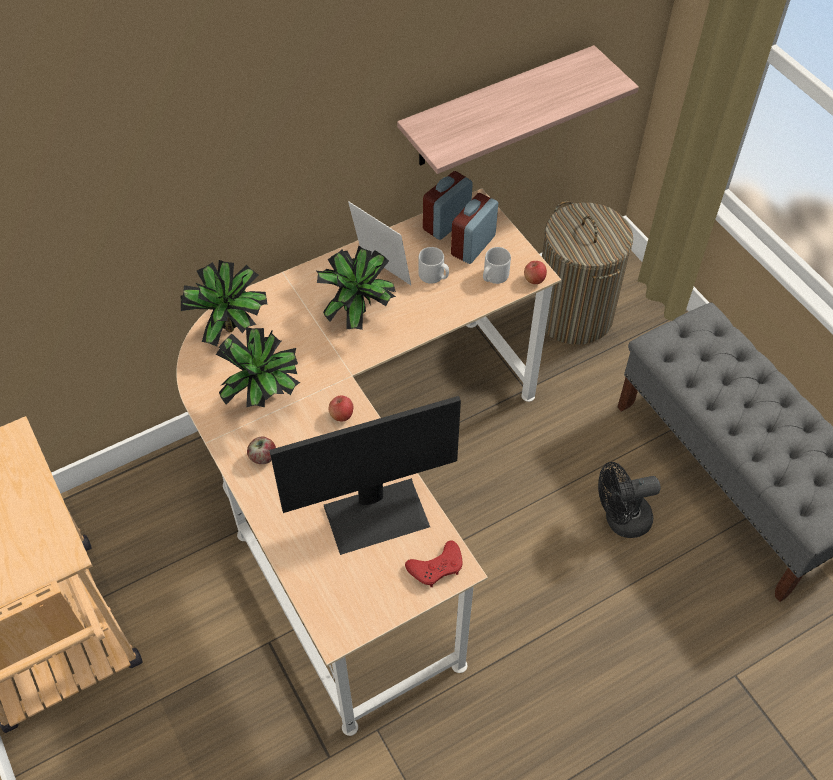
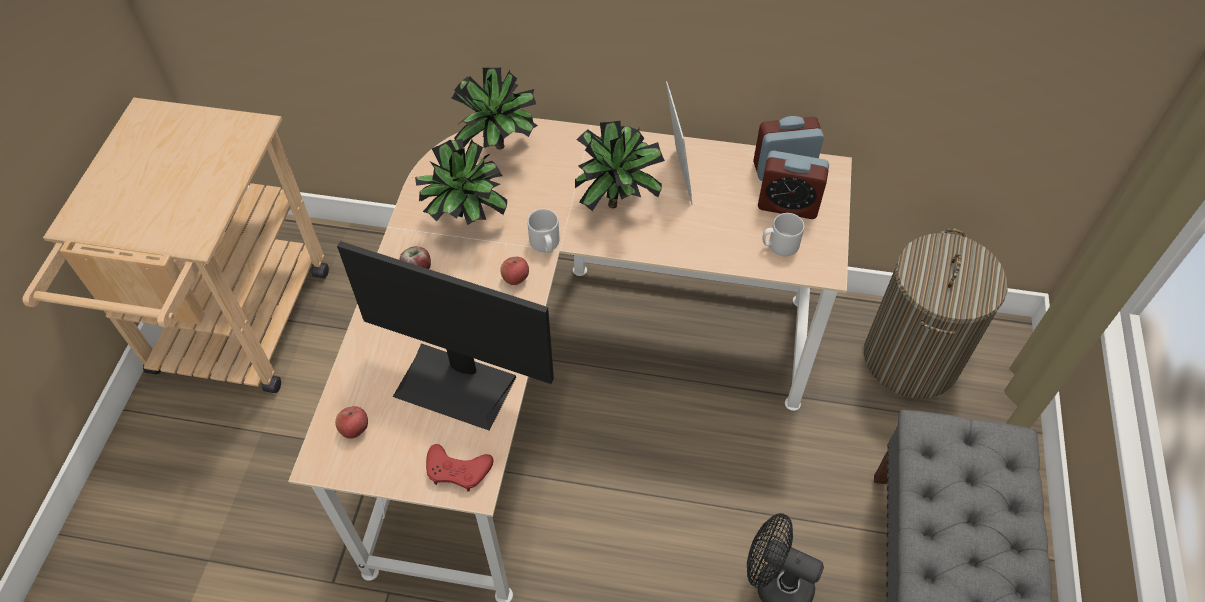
camera: 40 degrees right, 0 degrees up
(434, 276) = (721, 210): grey mug -> grey mug (545, 244)
(473, 245) = (788, 205): alarm clock -> alarm clock turned 150 degrees counterclockwise
(496, 108) = (897, 72): shelf -> none
(534, 279) = (817, 273): apple -> apple (355, 429)

